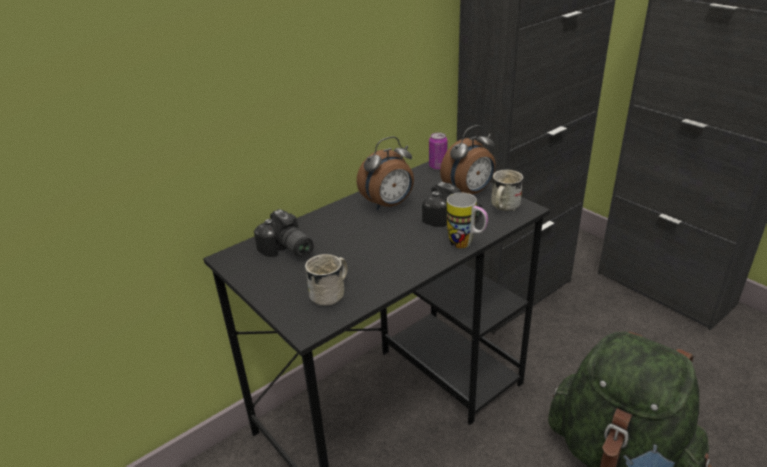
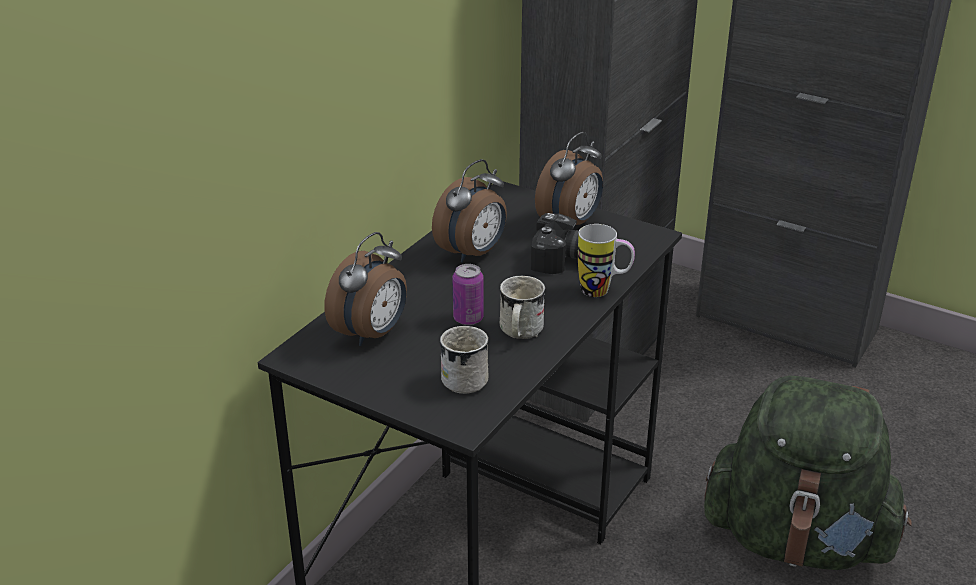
camera: 20 degrees left, 0 degrees up
(287, 250) = (372, 334): camera -> alarm clock
(438, 167) = (509, 192): can -> can (468, 318)
(503, 207) = (623, 236): white mug -> white mug (519, 332)

